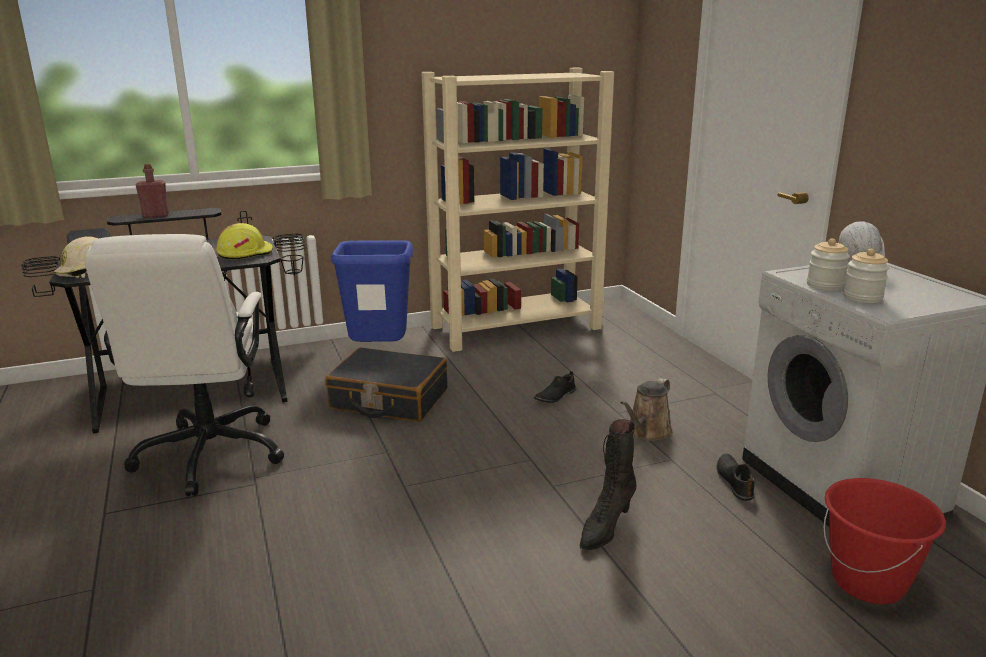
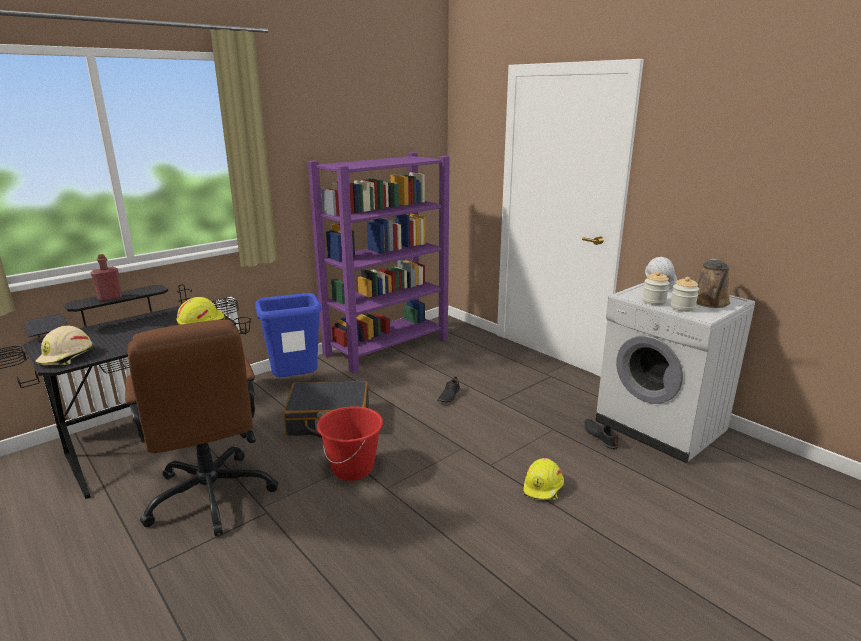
camera: 20 degrees left, 0 degrees up
(209, 459) = (212, 499): white office chair -> brown office chair
(516, 327) = (387, 347): beige bookcase -> purple bookcase
(605, 527) = (543, 488): black boot -> yellow hard hat
(647, 432) = (526, 412): brown watering can -> brown watering can (710, 303)
(868, 582) = (713, 488): red bucket -> red bucket (353, 469)

